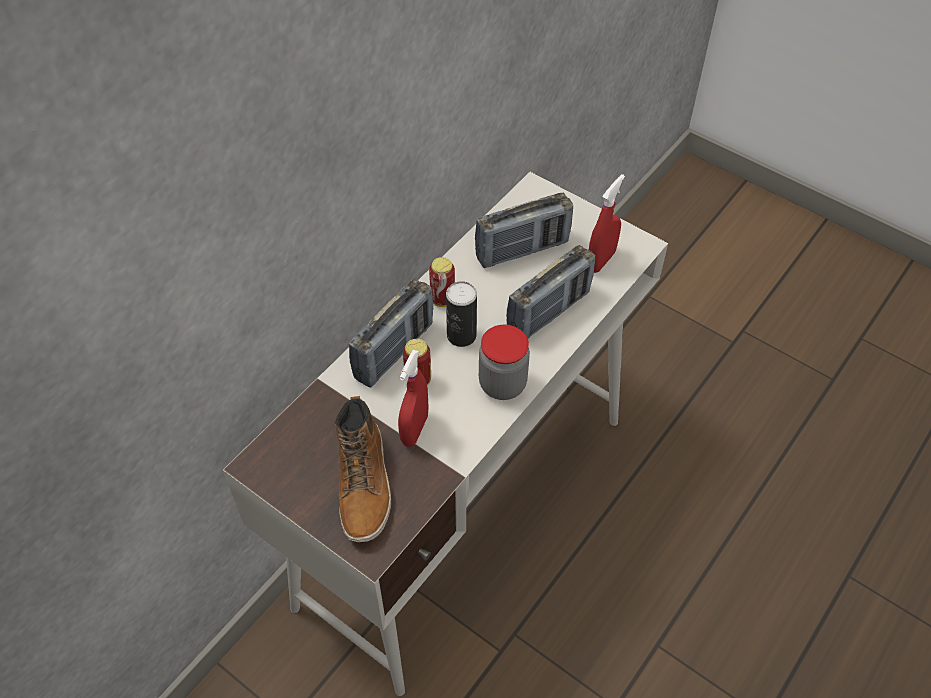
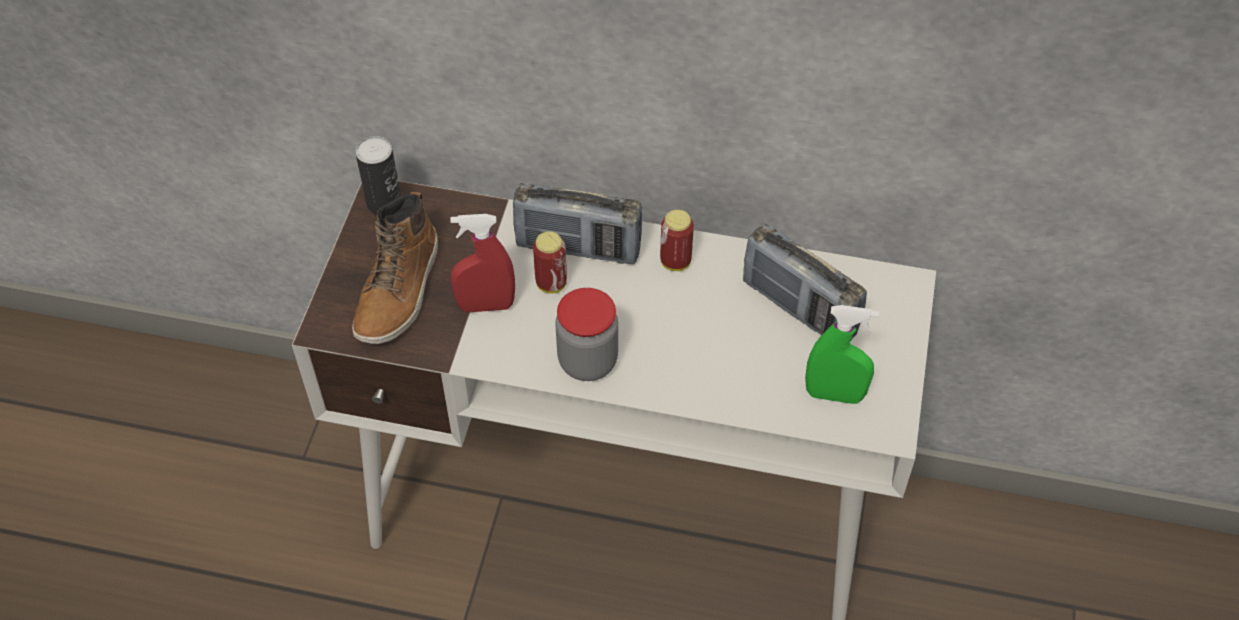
camera: 65 degrees right, 0 degrees up
(364, 483) = (399, 290): boot -> boot turned 45 degrees counterclockwise
(461, 335) = (634, 298): can -> can (384, 203)
(548, 312) = (717, 369): radio -> none
(601, 261) = (834, 395): red spray bottle -> green spray bottle

